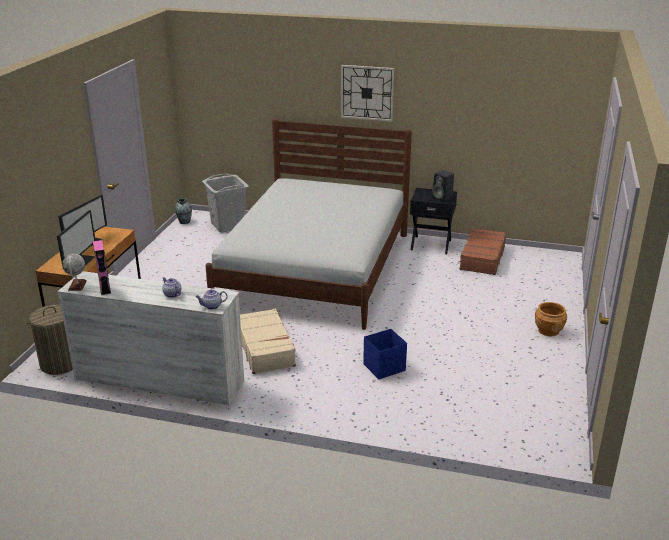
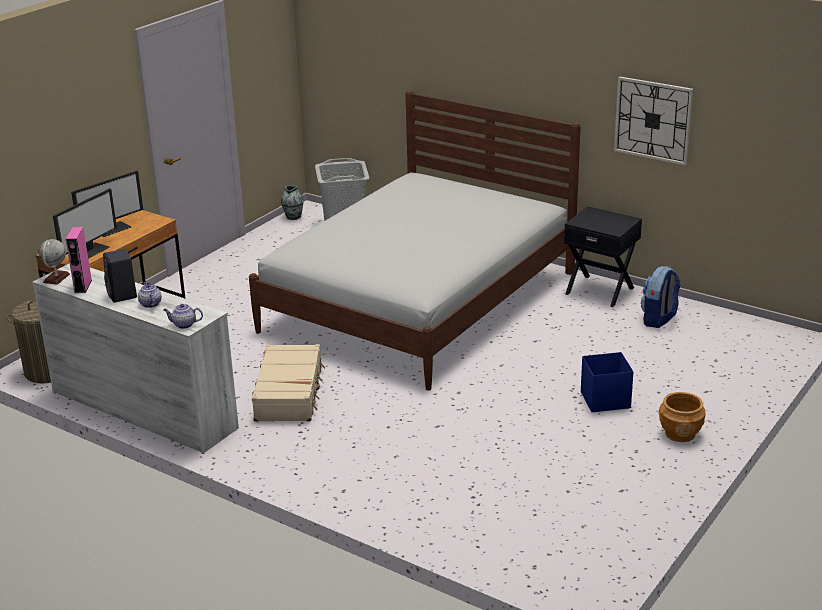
camera: 20 degrees right, 0 degrees up
(367, 93) = (526, 66): wall clock -> wall clock (653, 120)
(383, 367) = (419, 442): blue storage box -> blue storage box (604, 400)
(443, 198) = (613, 225): black speaker -> black speaker (122, 295)
(481, 258) = (659, 320): brown suitcase -> backpack

